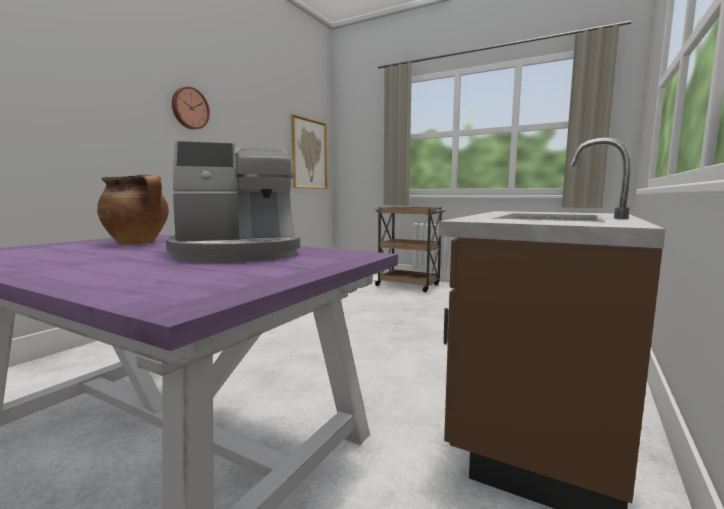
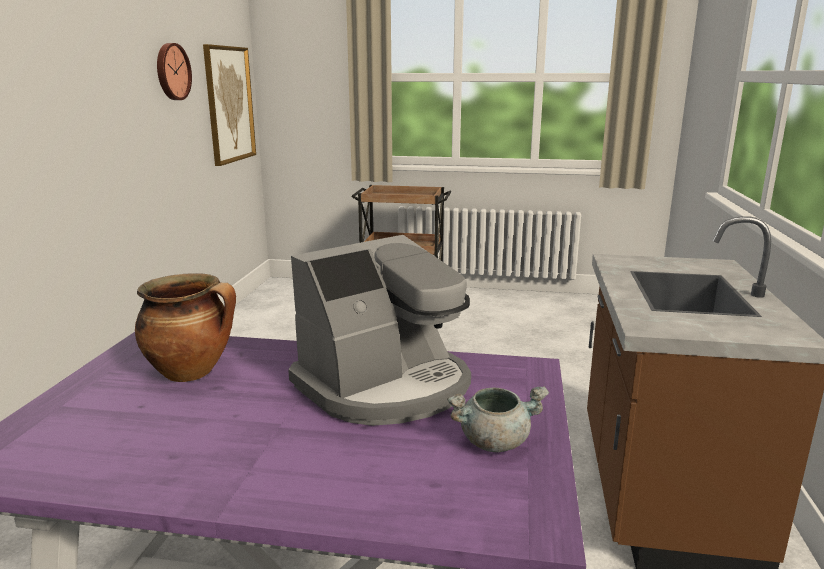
camera: 20 degrees left, 10 degrees up
(189, 108) = (78, 72): wall clock -> wall clock (171, 72)
(257, 273) = (494, 441): none -> grey cooking pot

